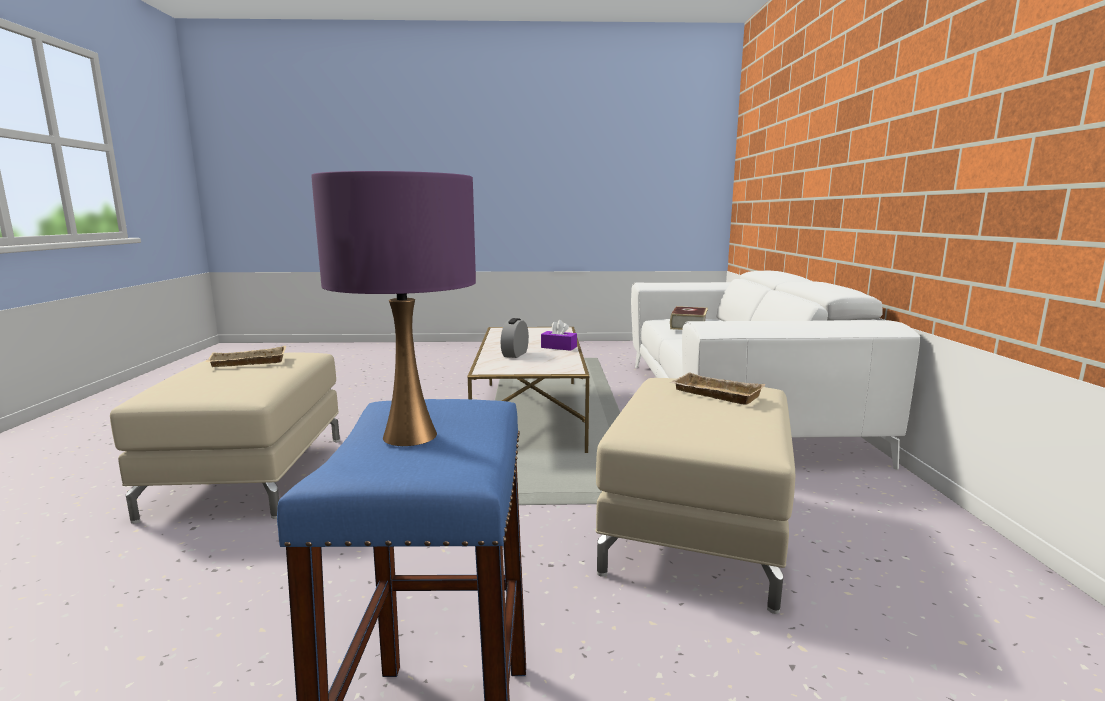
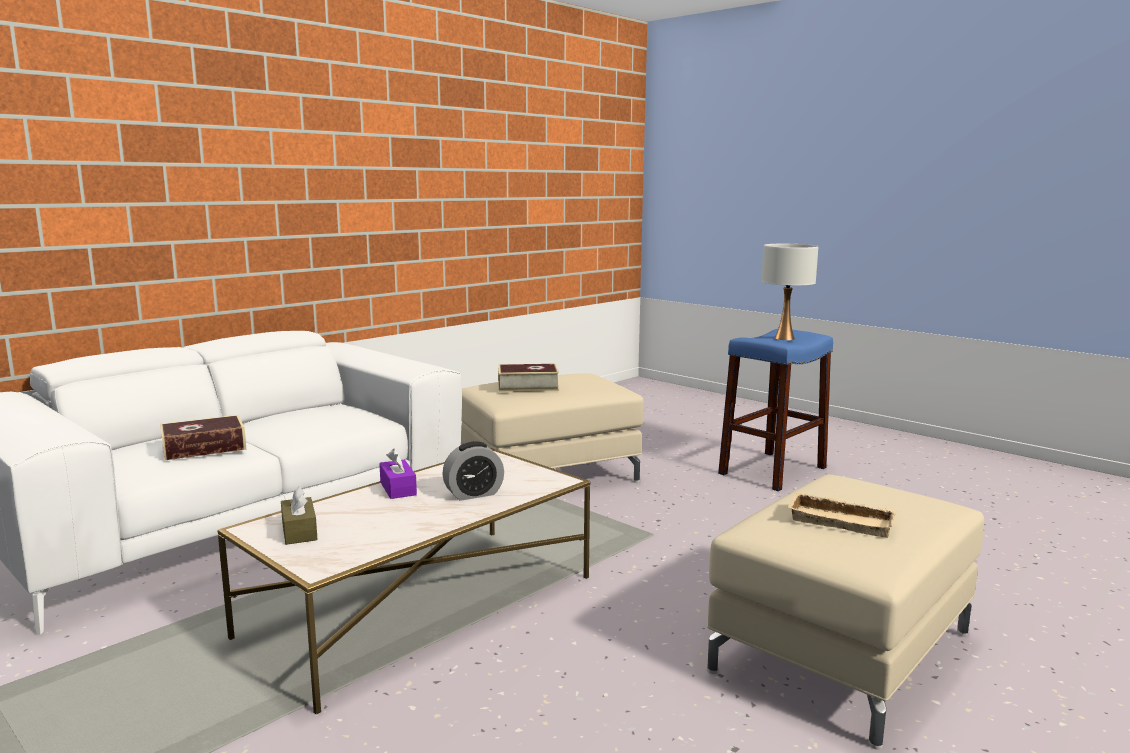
camera: 135 degrees left, 0 degrees up
(411, 435) = (784, 338): purple table lamp -> white table lamp
(542, 331) = (299, 531): none -> brown tissue box
(714, 394) = (527, 386): beige tray -> book

